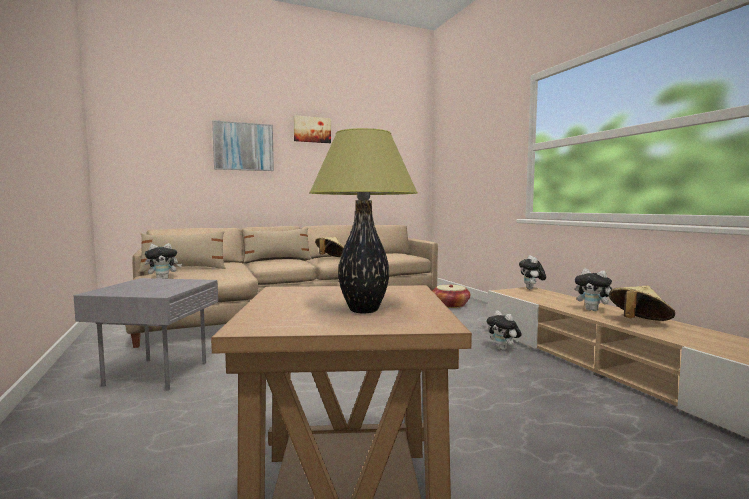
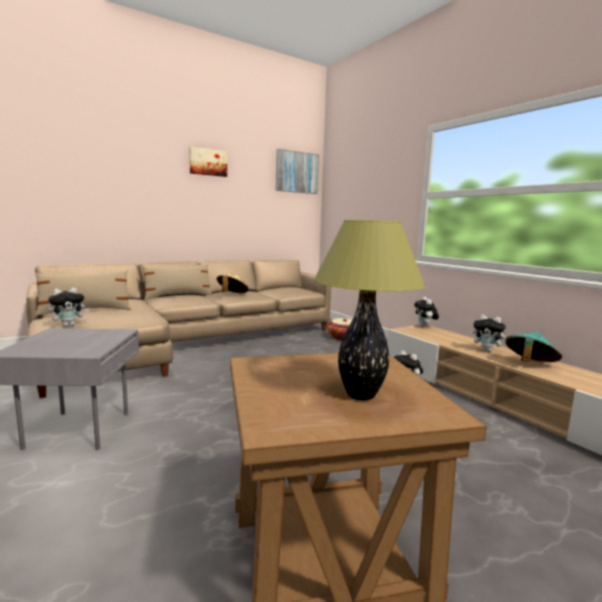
camera: 10 degrees left, 5 degrees up
(243, 146) = (137, 177): picture -> picture (296, 172)
(638, 322) = (529, 364): beige hat -> turquoise hat

